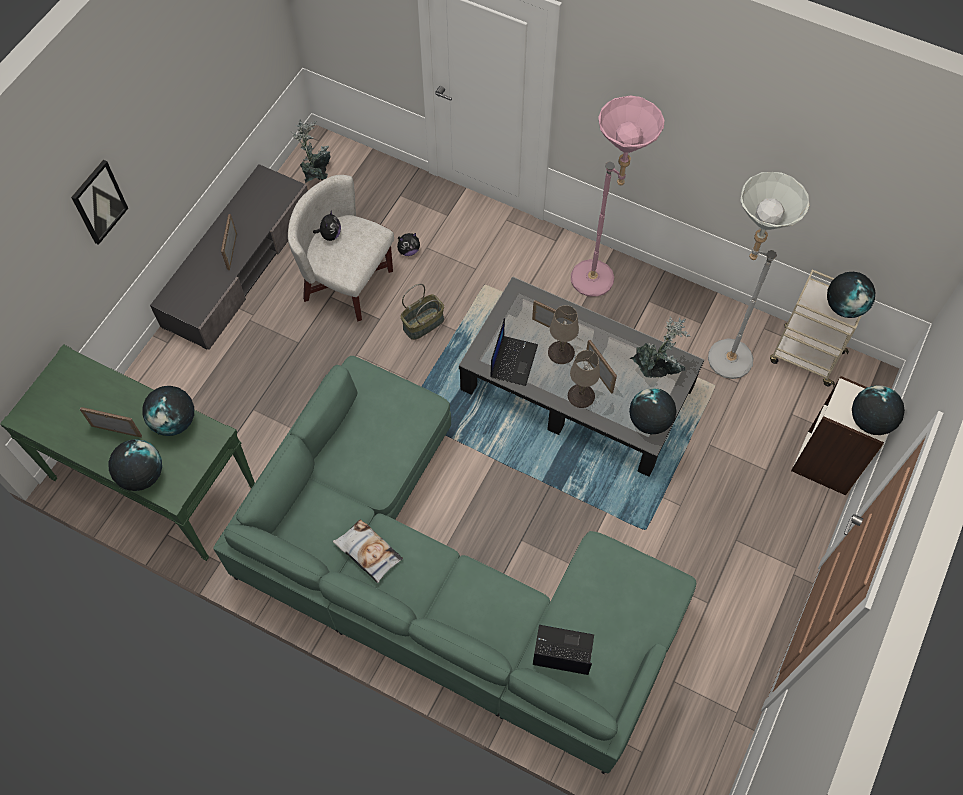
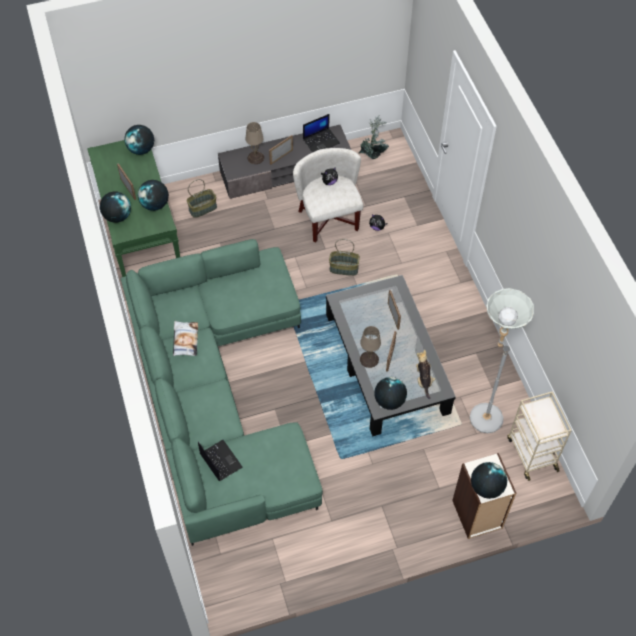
camera: 45 degrees right, 5 degrees down
(98, 202) = (208, 74): picture -> none
(188, 386) = (203, 208): none -> basket
(513, 360) = (355, 314): laptop -> laptop (321, 141)
(561, 352) = (384, 331): beige table lamp -> beige table lamp (256, 158)
(600, 284) = (459, 323): pink floor lamp -> none
(657, 369) = (423, 380): potted plant -> plush toy
(844, 307) = (552, 427): globe -> globe (141, 149)

